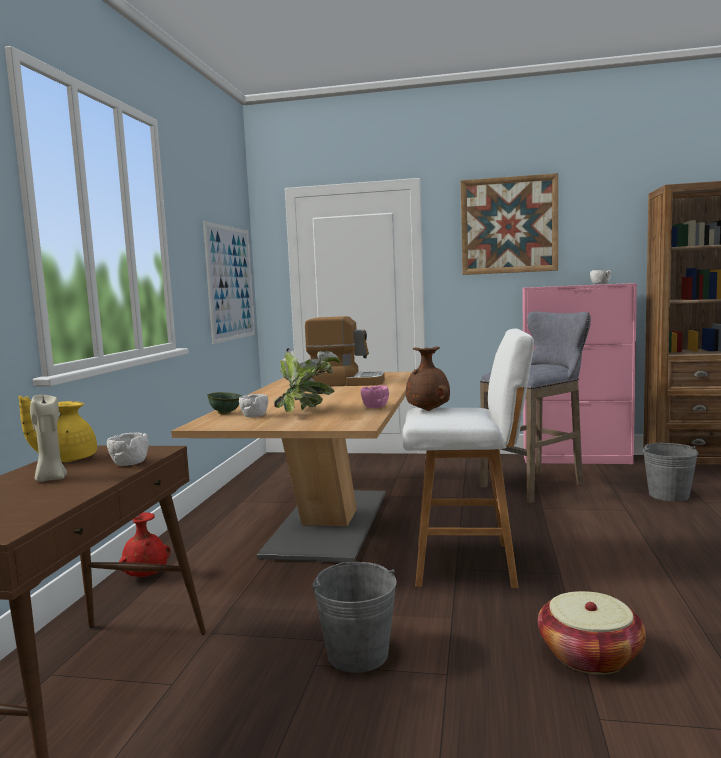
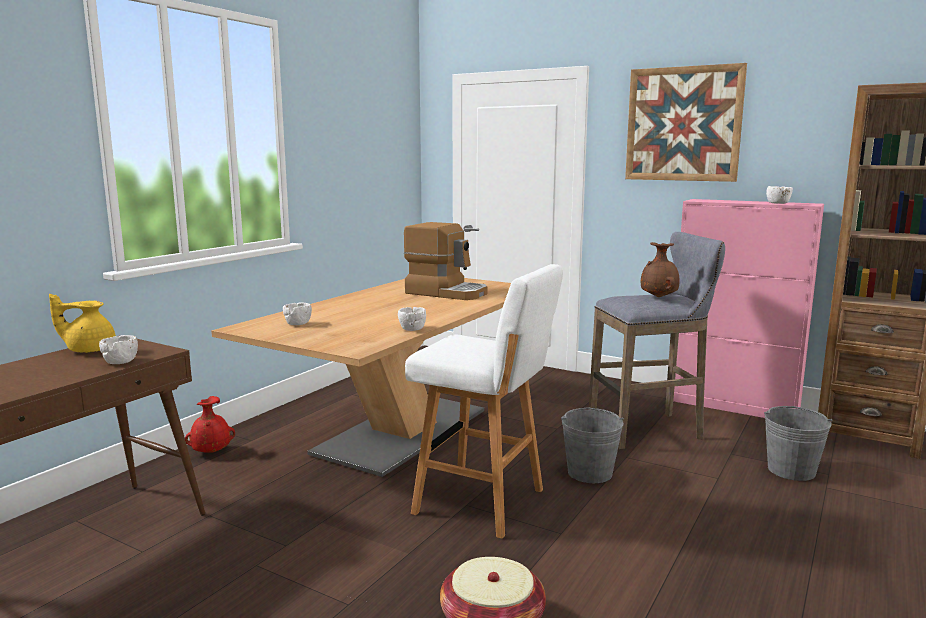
camera: 20 degrees right, 5 degrees up
(51, 479) = (49, 368): beige candle -> none
(225, 413) = (282, 317): green bowl -> none
(230, 283) = (380, 175): picture -> none
(307, 411) = (348, 325): potted plant -> none
(358, 654) = (297, 565): grey bucket -> grey bucket (590, 473)
(375, 407) = (412, 329): pink bowl -> white bowl
(428, 410) = (454, 341): brown vase -> brown vase (659, 297)

